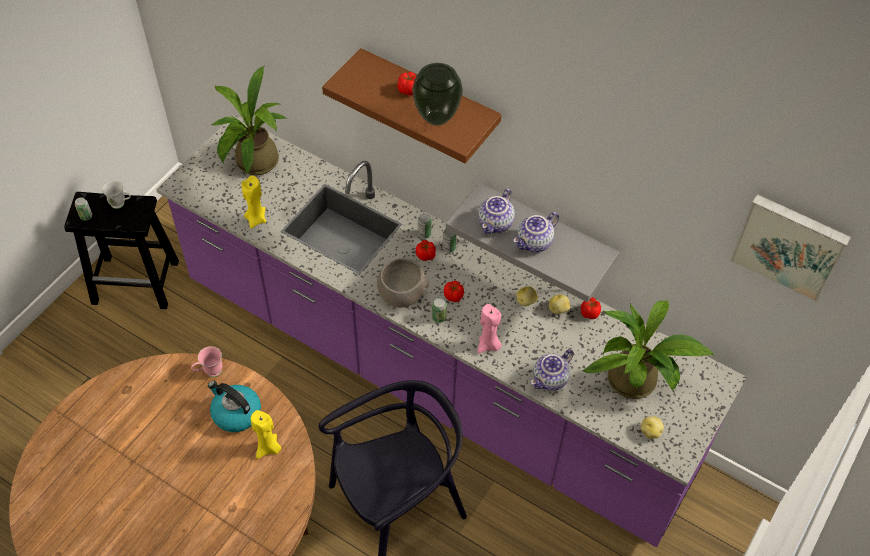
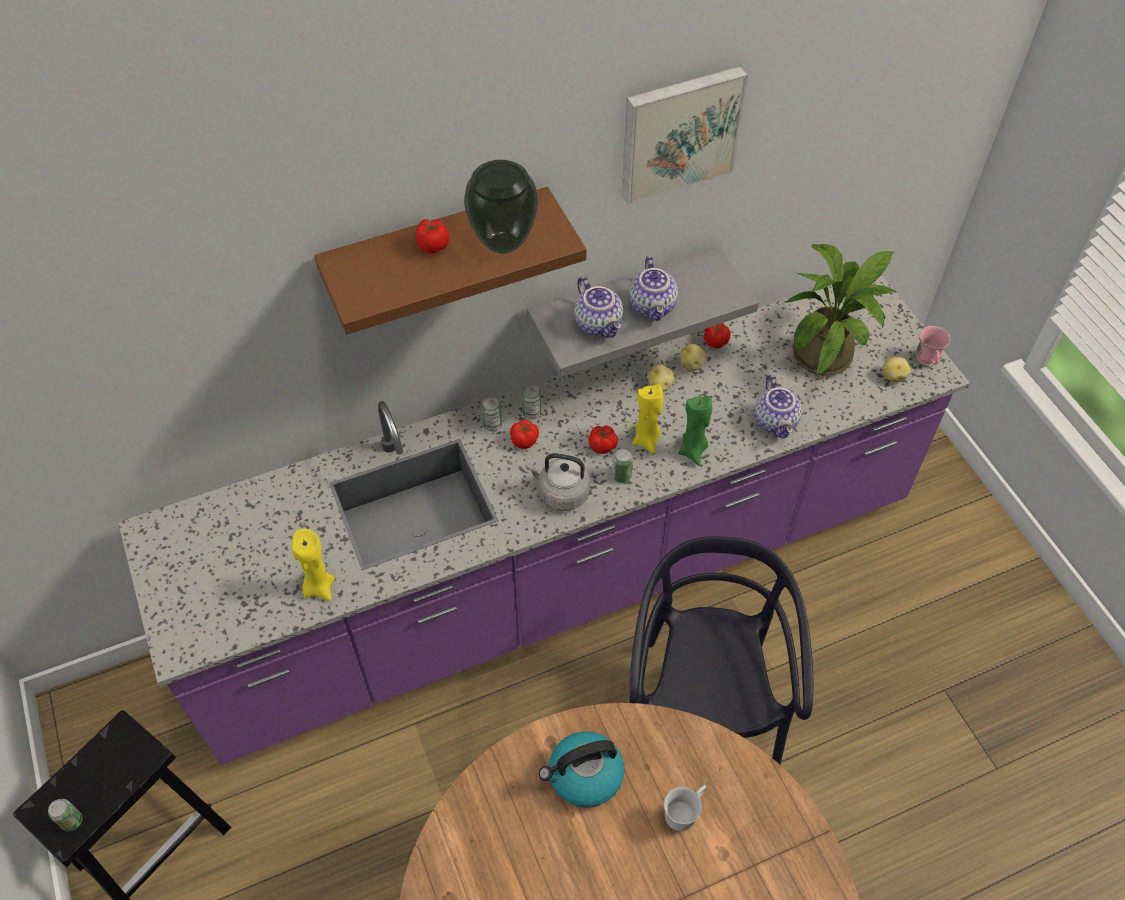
camera: 55 degrees left, 0 degrees up
(121, 204) = (94, 761): white mug -> white mug (684, 815)
(209, 372) = (499, 776): pink mug -> pink mug (926, 364)
(253, 164) = (225, 544): potted plant -> none
(268, 448) = (662, 763): yellow candle -> yellow candle (647, 440)
(402, 294) = (560, 493): grey bowl -> grey kettle
(488, 345) = (693, 450): pink candle -> green candle
(789, 245) = (913, 75): picture -> picture (679, 132)

